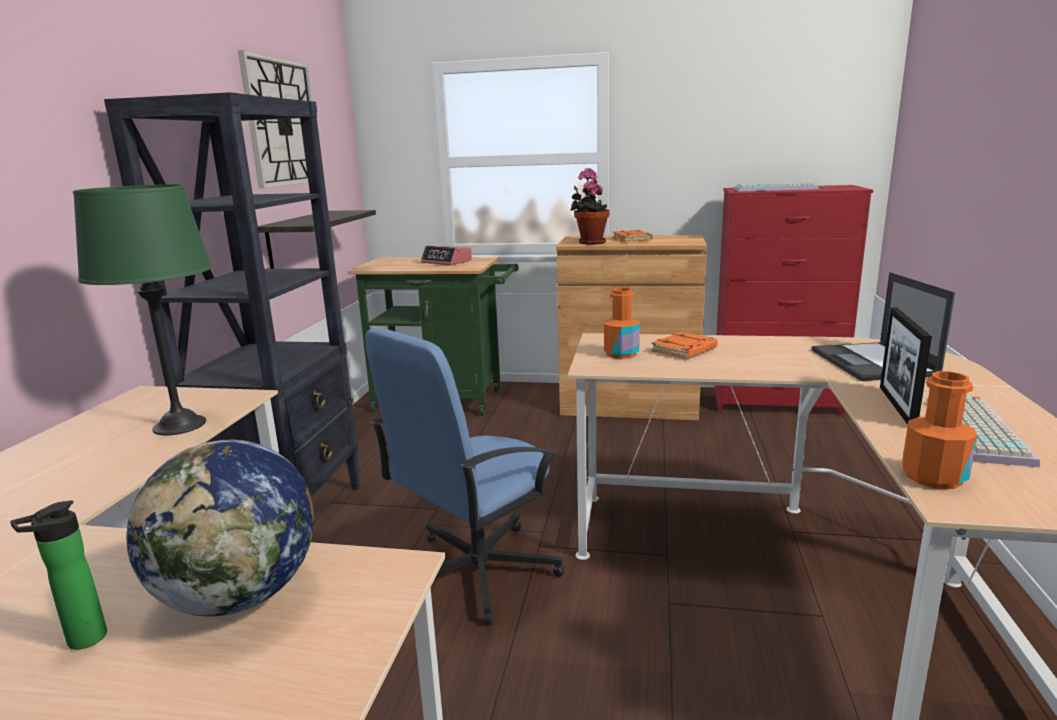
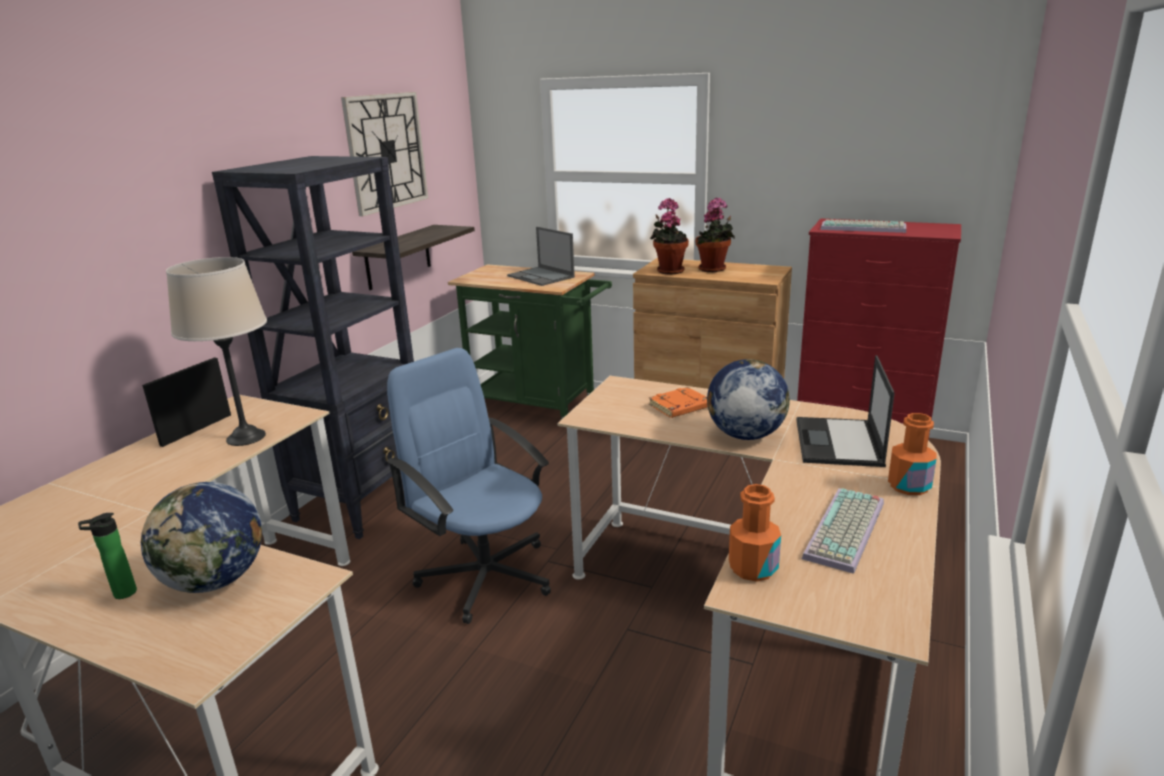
camera: 15 degrees right, 5 degrees up
(180, 425) = (246, 437): green table lamp -> beige table lamp
(447, 262) = (541, 277): alarm clock -> laptop
(476, 571) = (485, 575): blue office chair -> blue office chair turned 75 degrees clockwise
(621, 353) = (621, 404): orange bottle -> orange bottle (909, 486)
(632, 239) = (714, 270): orange book -> potted plant
(777, 366) = (745, 435): none -> globe
(897, 406) = (804, 494): picture frame -> picture frame (196, 430)

